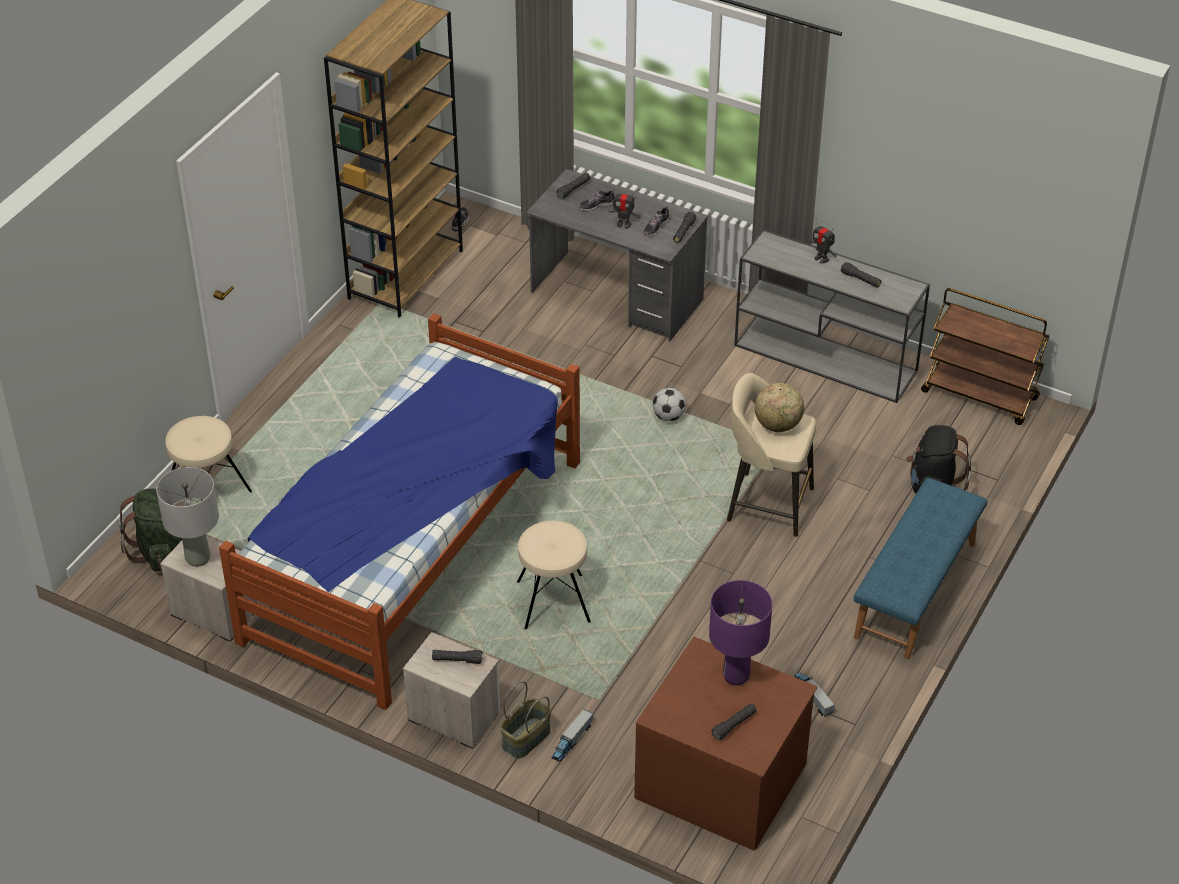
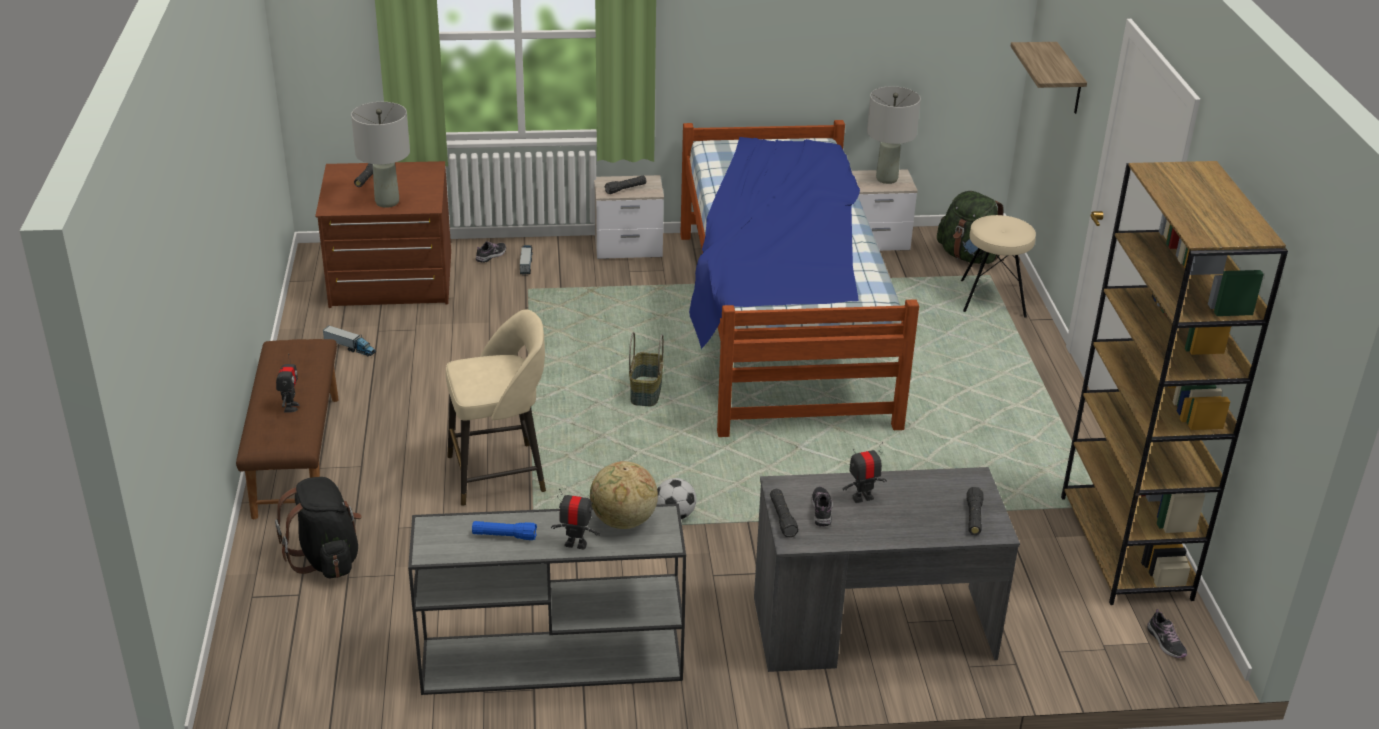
camera: 145 degrees right, 10 degrees down
(120, 319) = (1068, 80): none -> shelf
(526, 739) = (561, 253): basket -> basket (645, 392)
(553, 602) = (627, 332): beige stool -> none
(597, 205) = (921, 508): shoe -> shoe (491, 255)
(736, 675) = (387, 202): purple table lamp -> grey table lamp
(778, 425) = (491, 377): globe -> globe (623, 521)
(860, 279) = (504, 536): black flashlight -> blue flashlight
(916, 590) = (295, 455): blue bench -> brown bench
(927, 522) = (290, 407): none -> toy robot
(980, 395) = (318, 696): brown cart -> none

